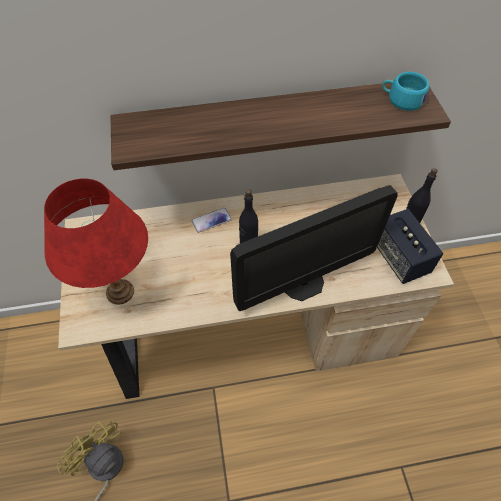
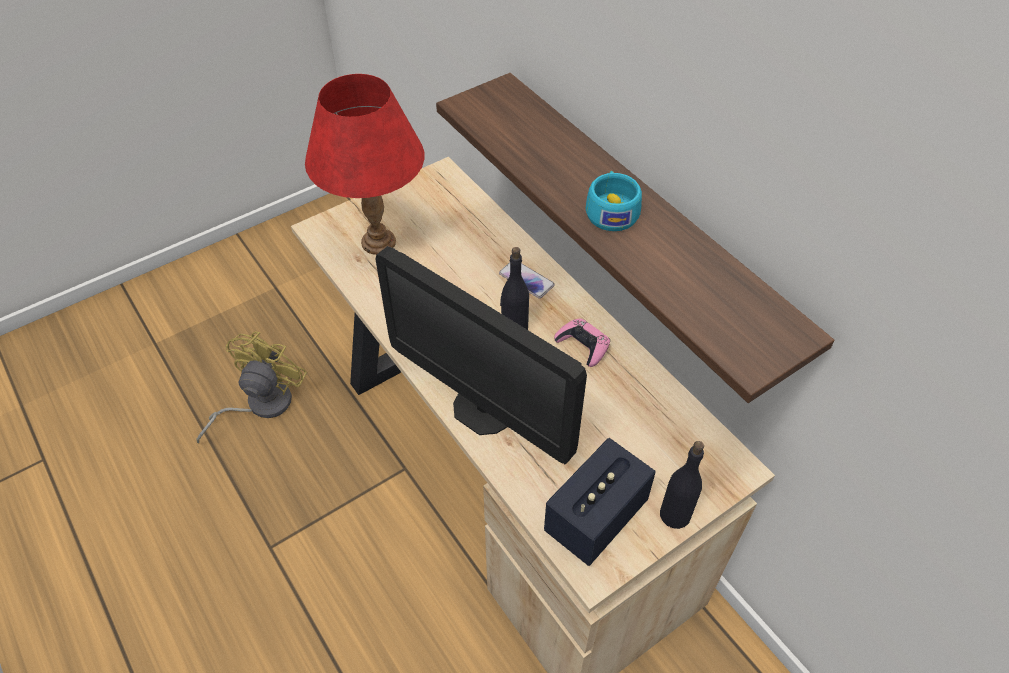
camera: 65 degrees right, 5 degrees down
(279, 214) = (583, 345): none -> pink game controller
(401, 100) = (752, 321): turquoise cup -> turquoise cup (611, 211)

